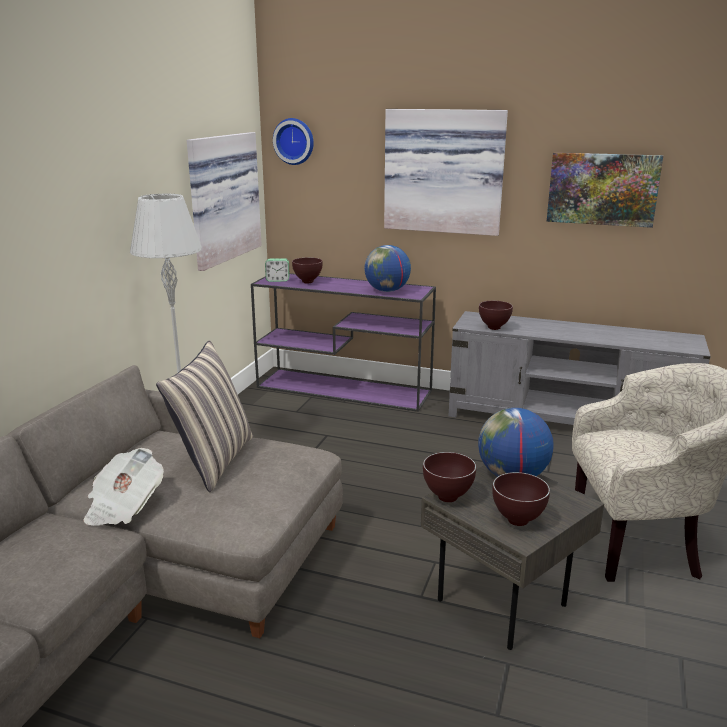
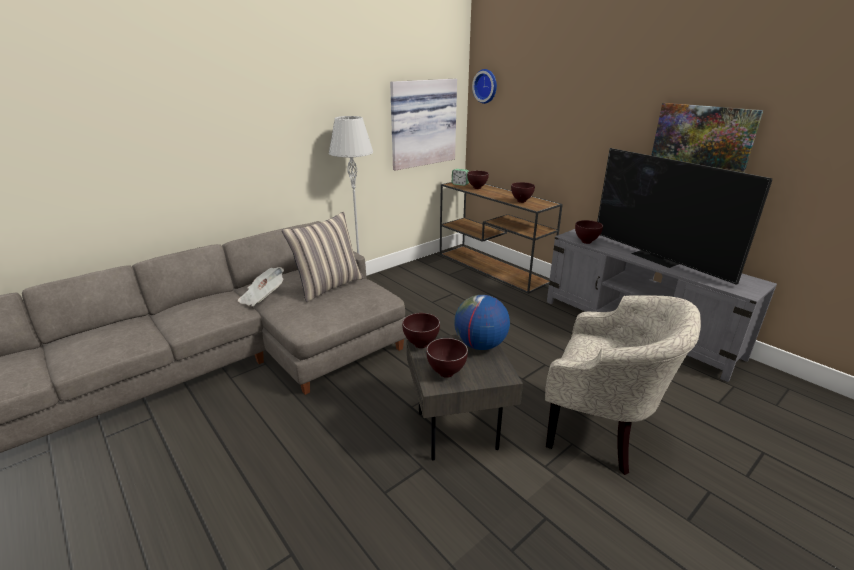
camera: 30 degrees right, 5 degrees up
(345, 389) = (493, 268): purple console table -> brown console table
(387, 291) = (522, 201): globe -> brown bowl
(444, 171) = (579, 114): picture -> none
(581, 331) = (657, 258): none -> television

